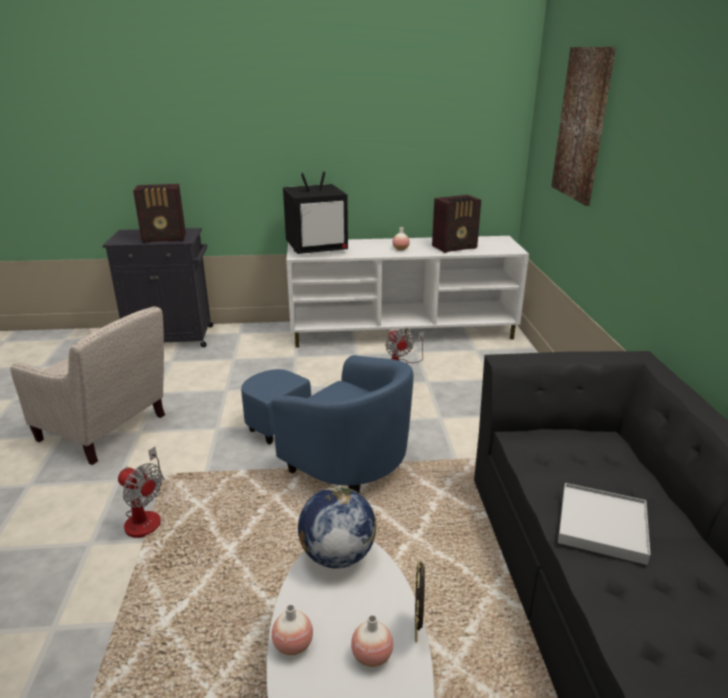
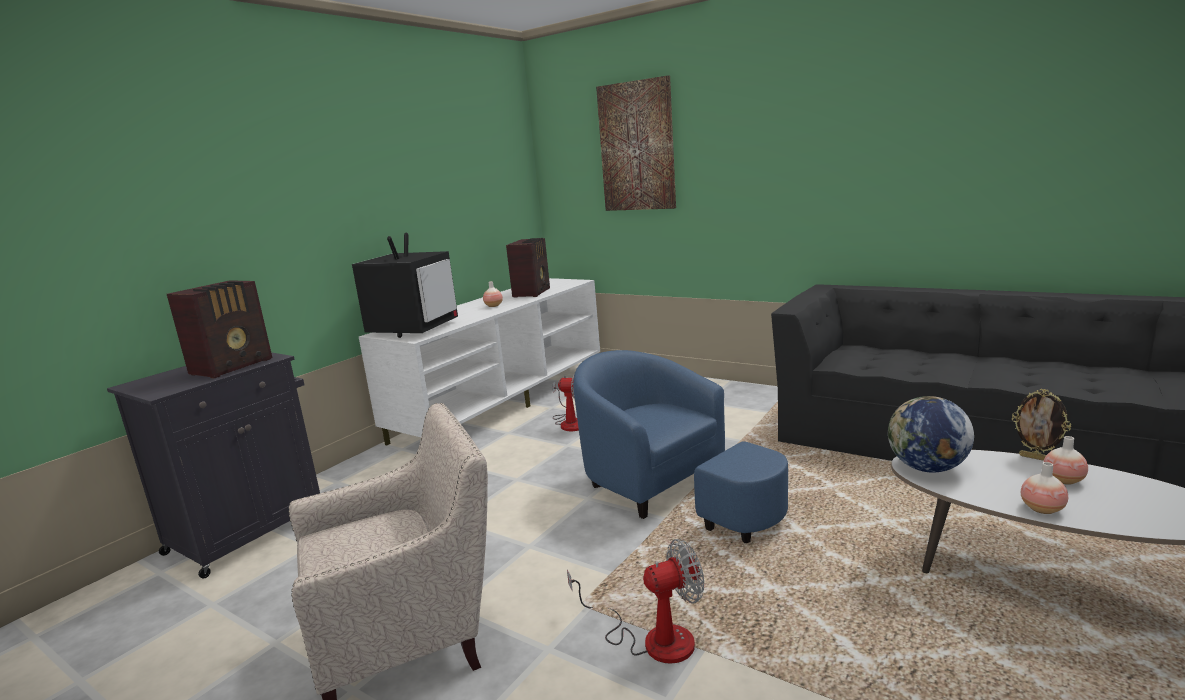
camera: 50 degrees left, 10 degrees down
(331, 455) = (669, 492): blue armchair -> blue armchair turned 120 degrees counterclockwise
(601, 525) = (963, 368): white tray -> none

